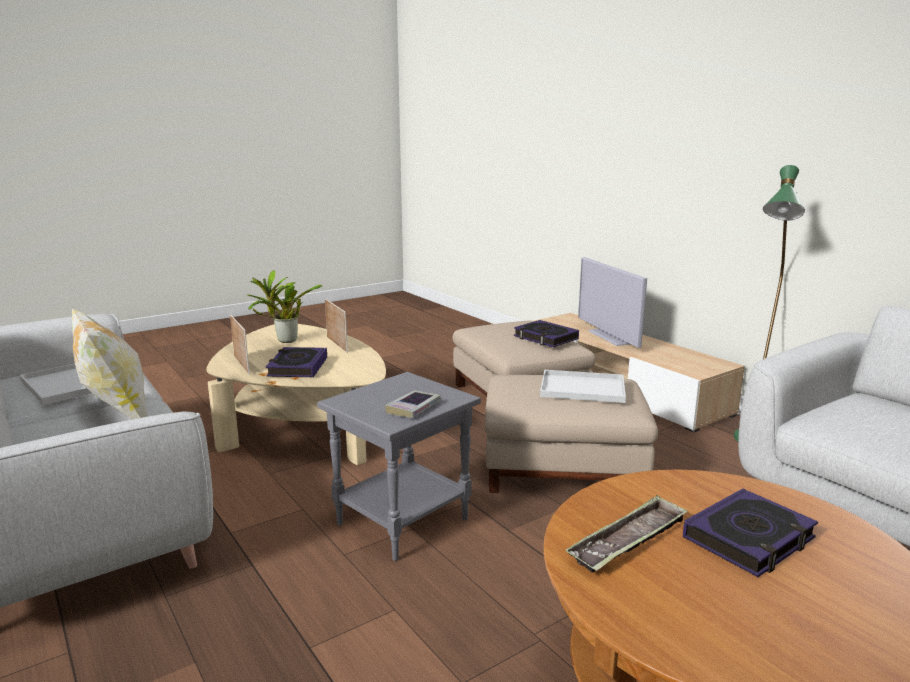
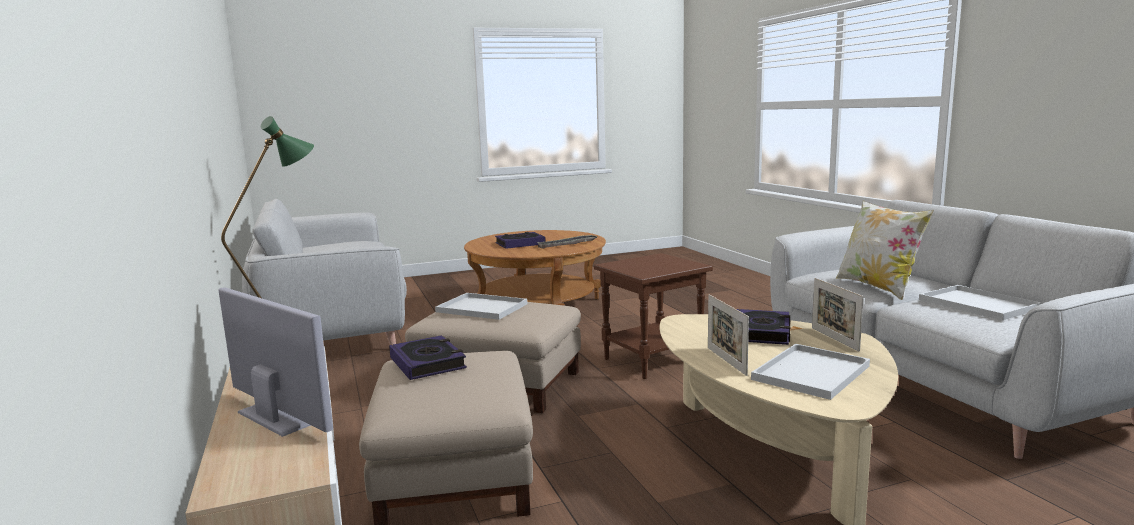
camera: 165 degrees left, 5 degrees down
(284, 341) = (810, 372): potted plant -> white tray
(403, 523) = (652, 360): grey side table -> brown side table
(413, 408) = (643, 260): book -> none
(610, 337) = (274, 418): television -> television turned 45 degrees counterclockwise

